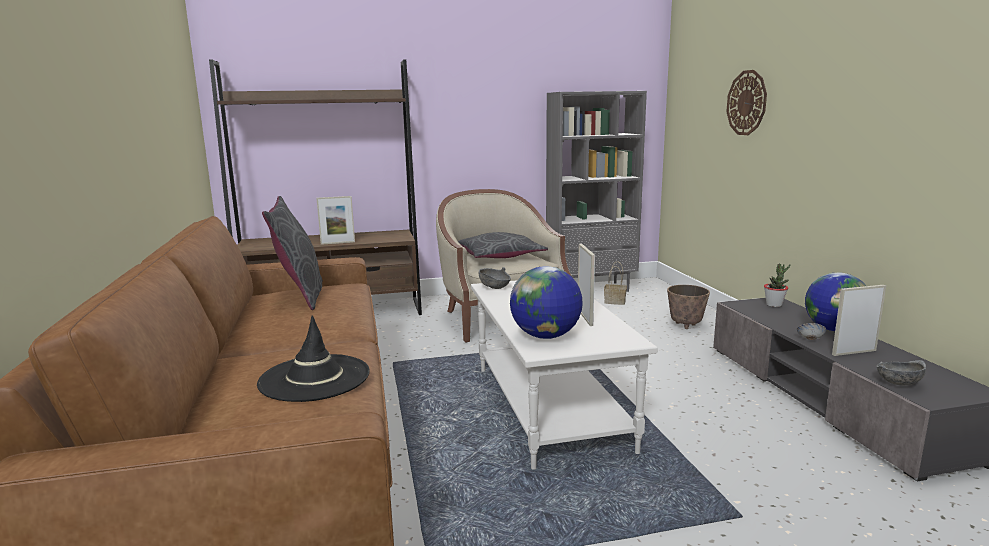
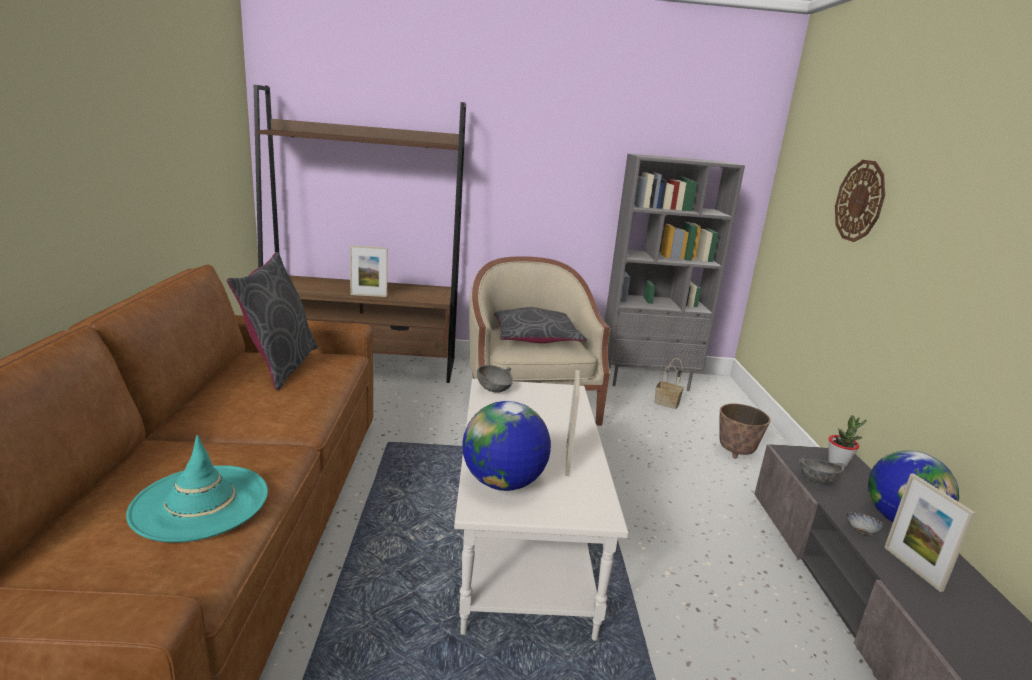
camera: 10 degrees right, 5 degrees up
(314, 378) = (200, 502): black hat -> turquoise hat
(854, 352) = (912, 568): picture frame -> picture frame turned 105 degrees counterclockwise
(897, 383) = (954, 640): grey bowl -> grey bowl (817, 480)

